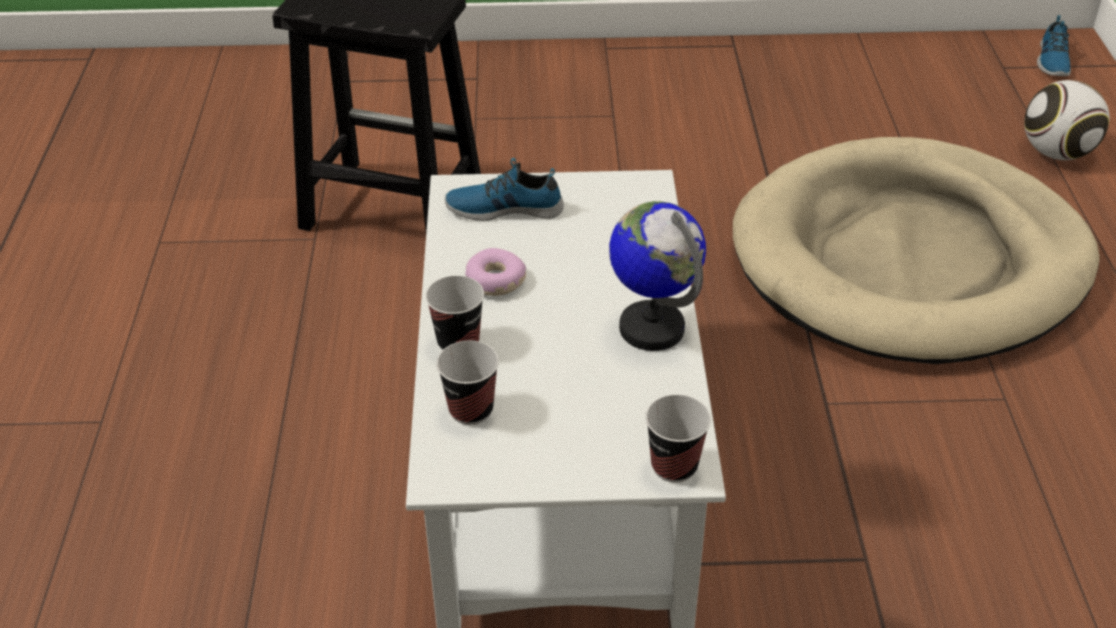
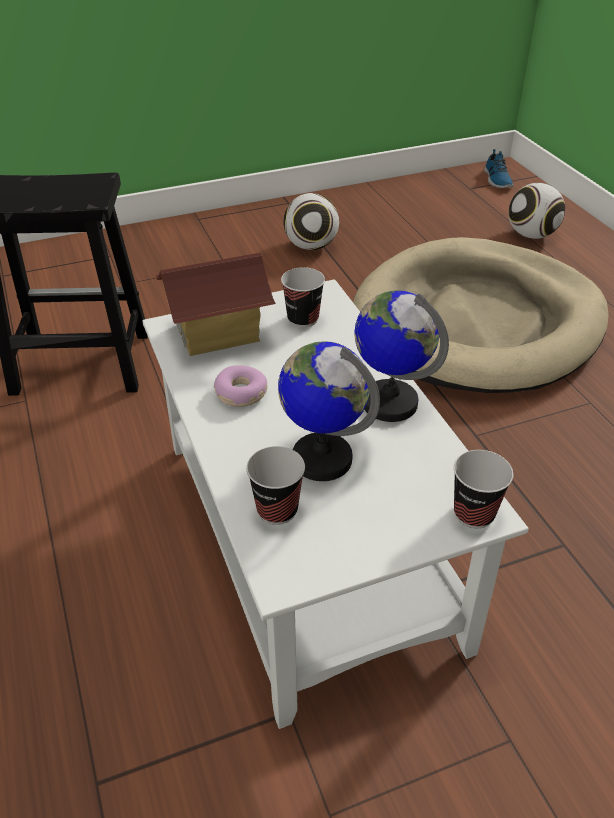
camera: 20 degrees left, 0 degrees up
(458, 342) = (235, 452): cup -> cup (303, 319)
(504, 207) = (218, 333): shoe -> toy house
(544, 370) = (321, 458): none -> globe
(735, 112) = (311, 246): none -> football

